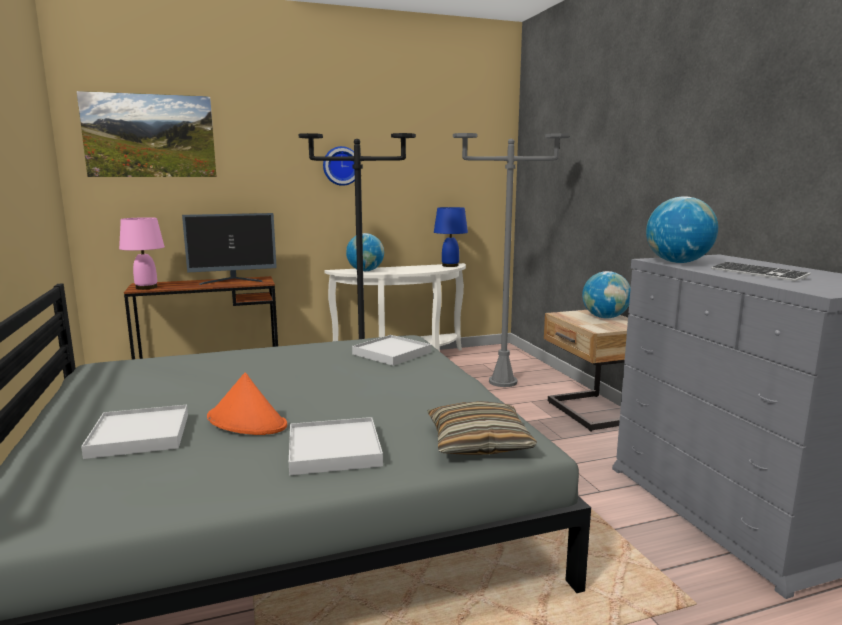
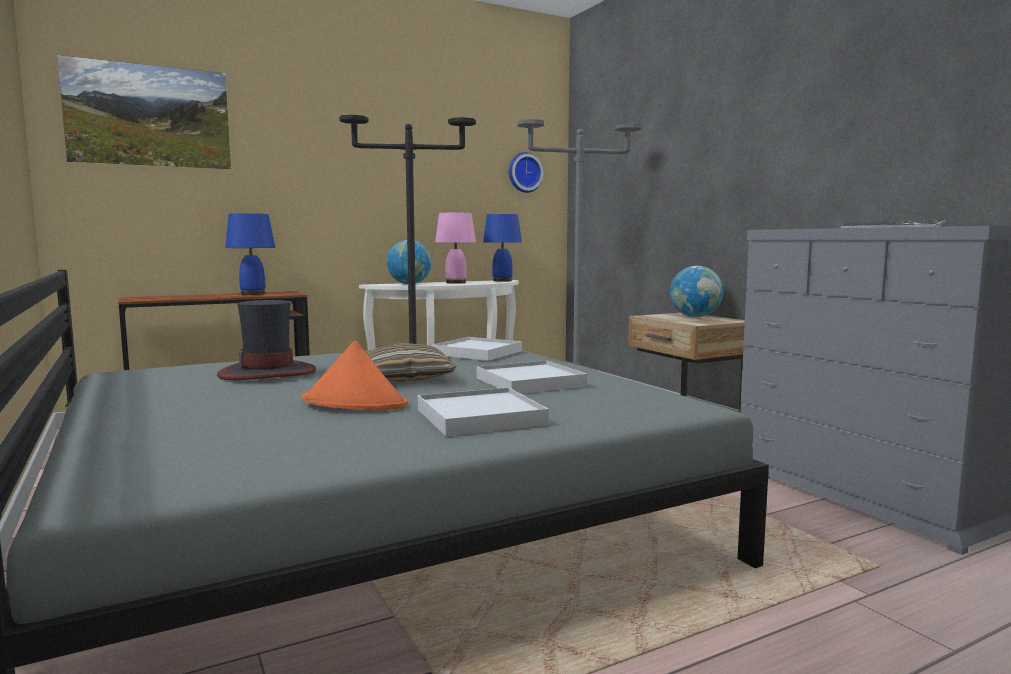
camera: 10 degrees left, 5 degrees down
(140, 435) = (226, 418): white tray -> white tray (530, 382)
(146, 287) = (144, 299): pink table lamp -> pink table lamp (455, 282)
(205, 375) = (268, 373): none -> hat
(233, 281) = (253, 294): monitor -> blue table lamp
(341, 166) = (378, 163): wall clock -> wall clock (524, 172)
(478, 442) = (636, 405): pillow -> pillow (404, 377)
(677, 262) = (799, 228): globe -> none

